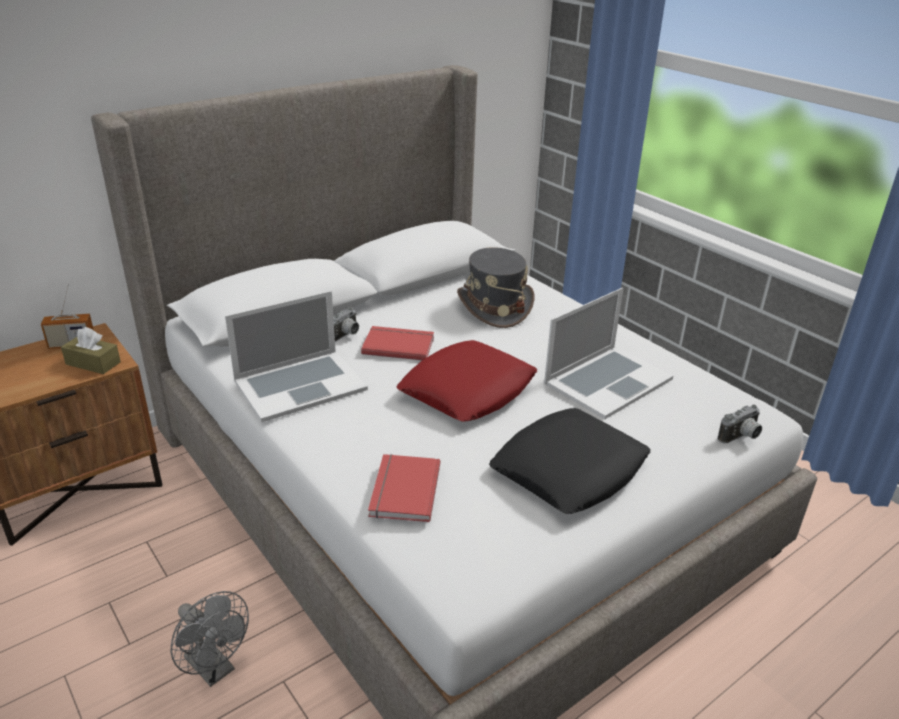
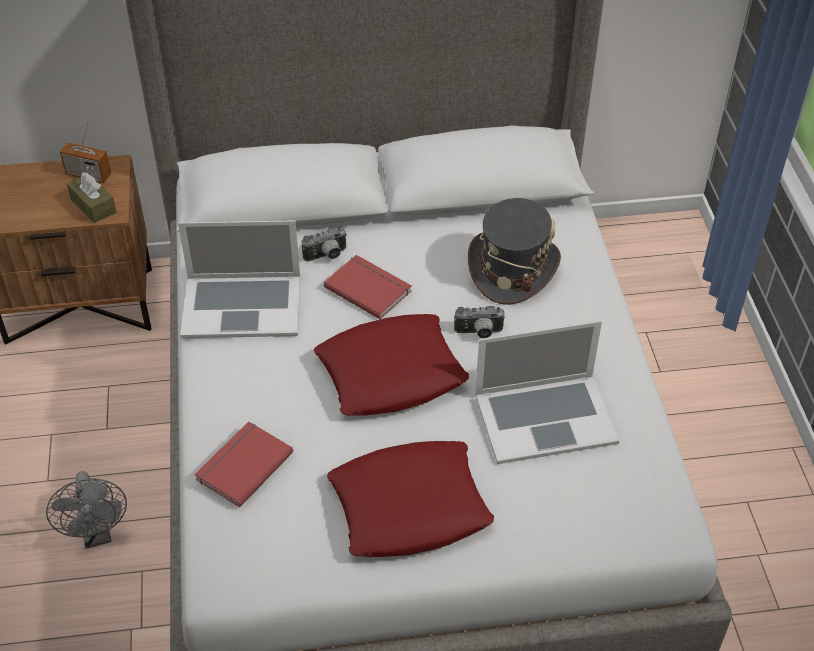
camera: 30 degrees right, 15 degrees up
(569, 469) = (410, 506): black pillow -> red pillow
(741, 437) = (619, 546): camera -> camera (479, 333)

